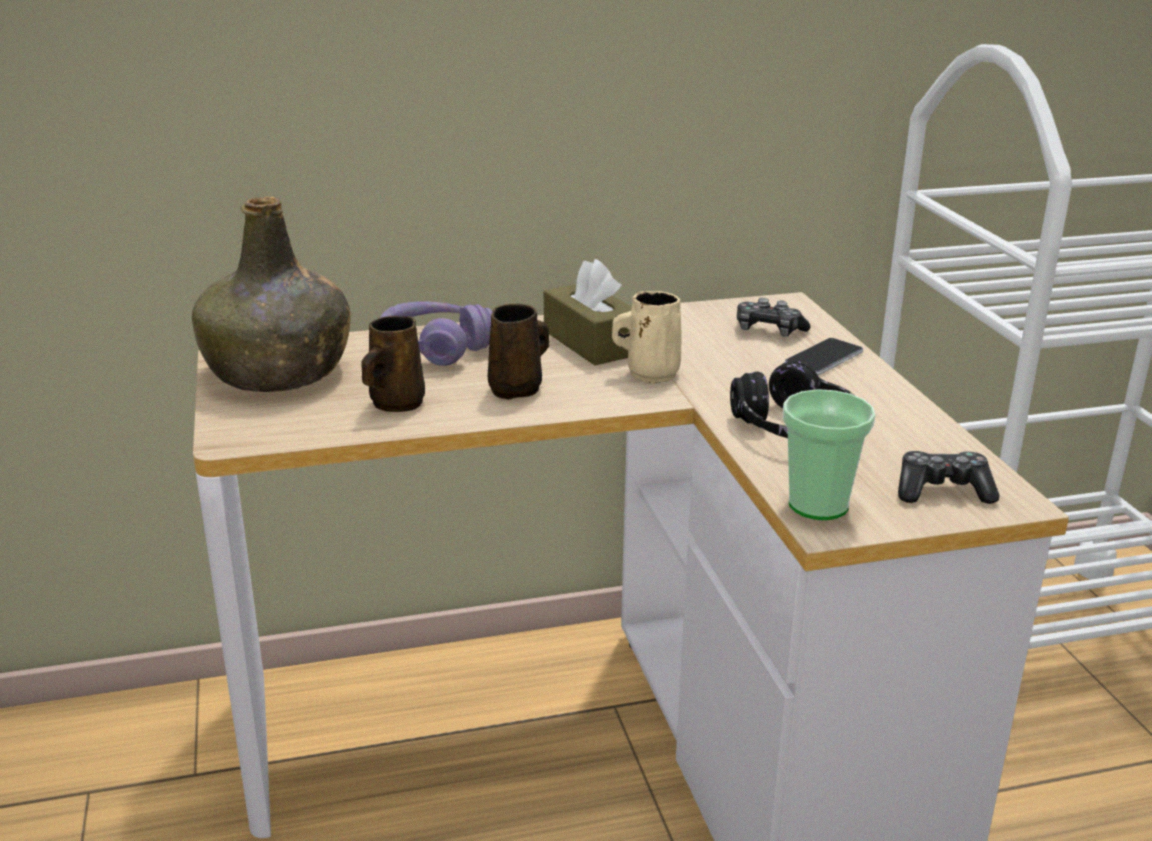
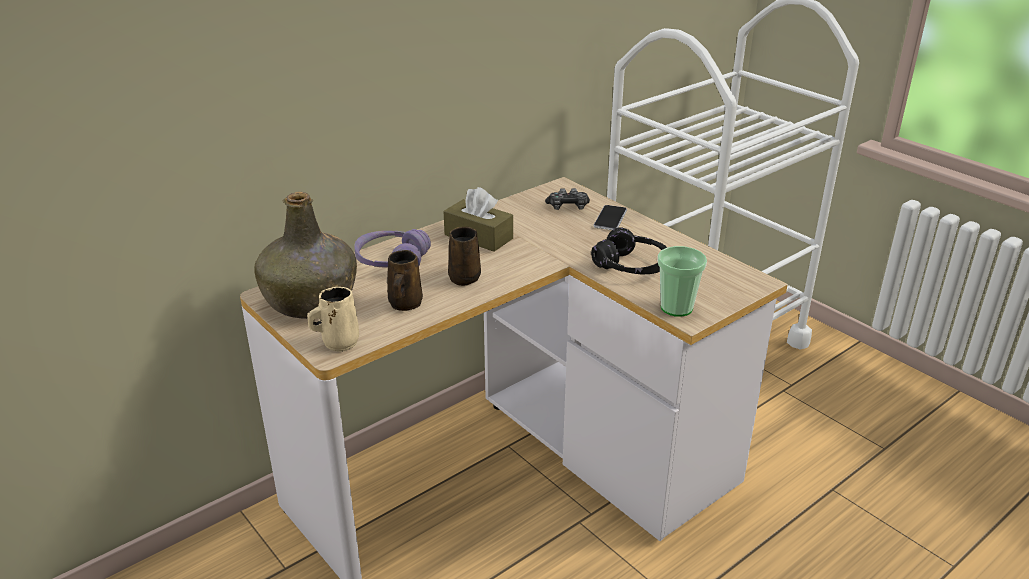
camera: 25 degrees left, 5 degrees up
(649, 374) = (528, 250): beige mug -> beige mug (338, 343)
(942, 491) = (725, 284): game controller -> none

